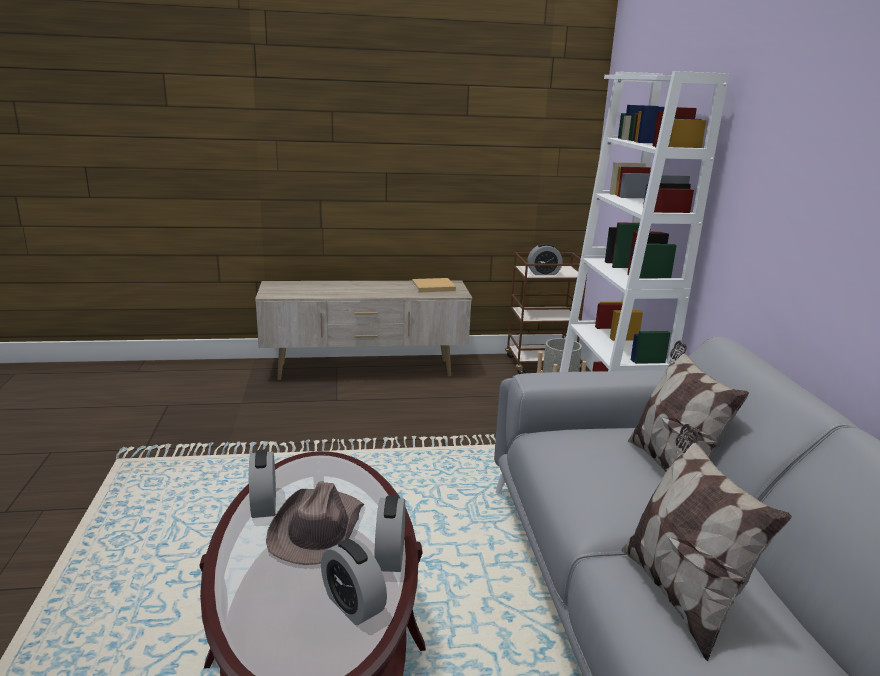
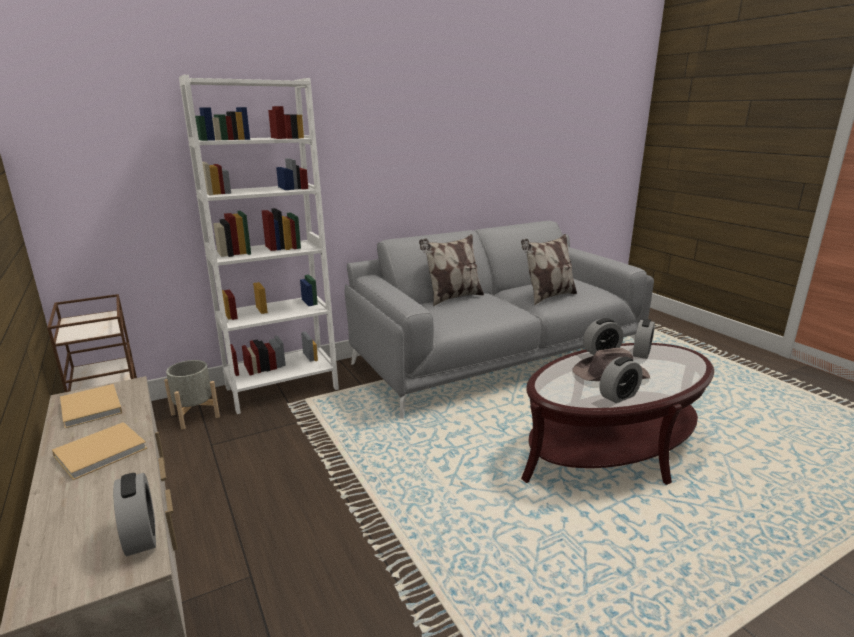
camera: 110 degrees left, 0 degrees up
(375, 289) = (103, 451): none -> beige book
(543, 273) = (102, 326): alarm clock -> alarm clock (141, 536)

